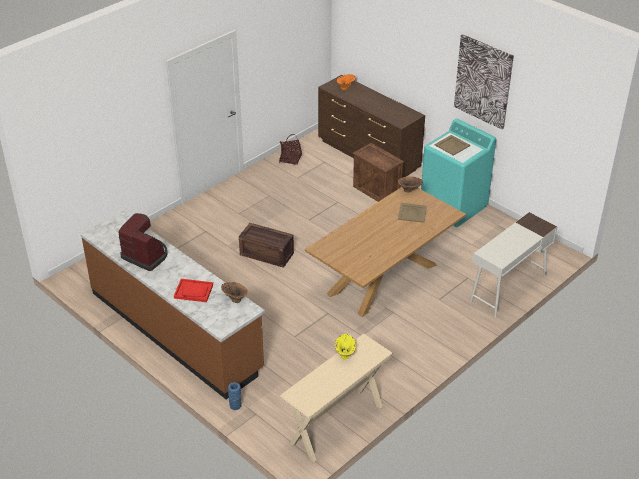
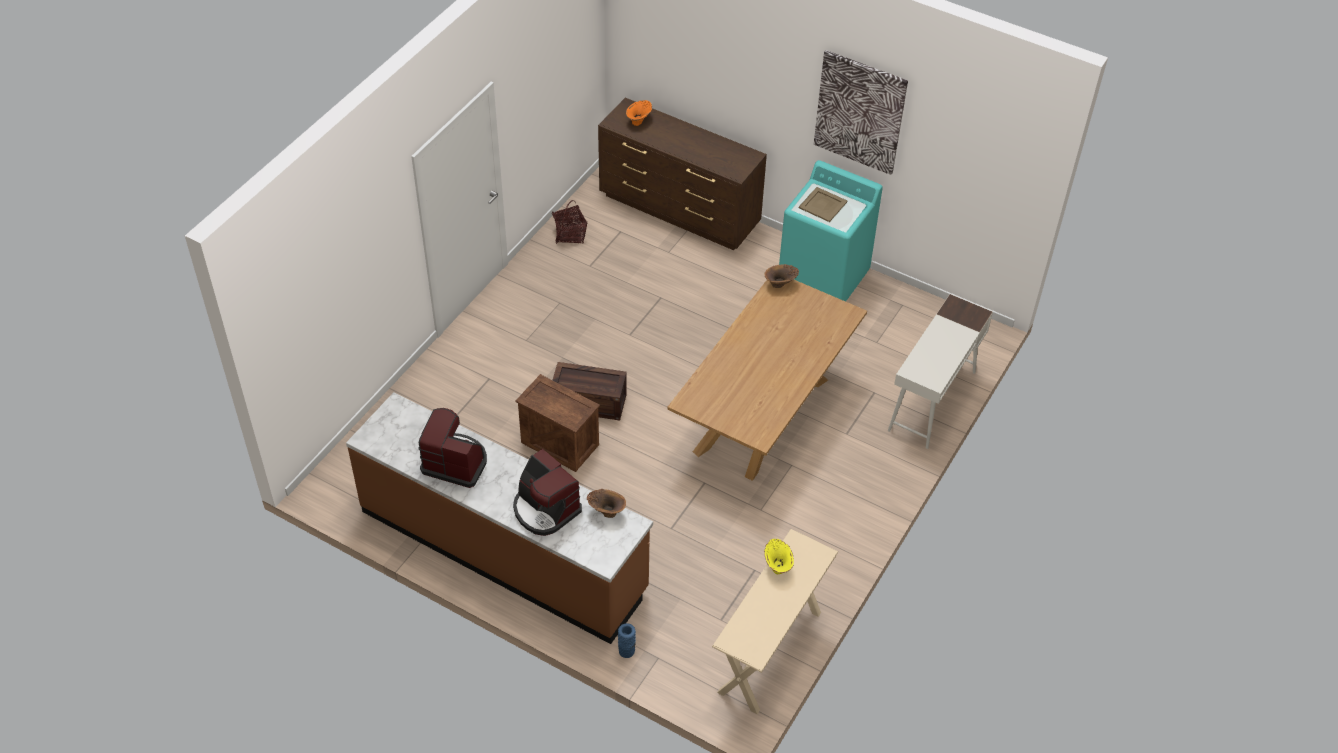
camera: 15 degrees left, 10 degrees up
(193, 291) = (545, 509): red tray -> coffee machine
(377, 190) = (710, 268): crate -> crate (561, 443)
(412, 212) = (794, 321): beige tray -> none

